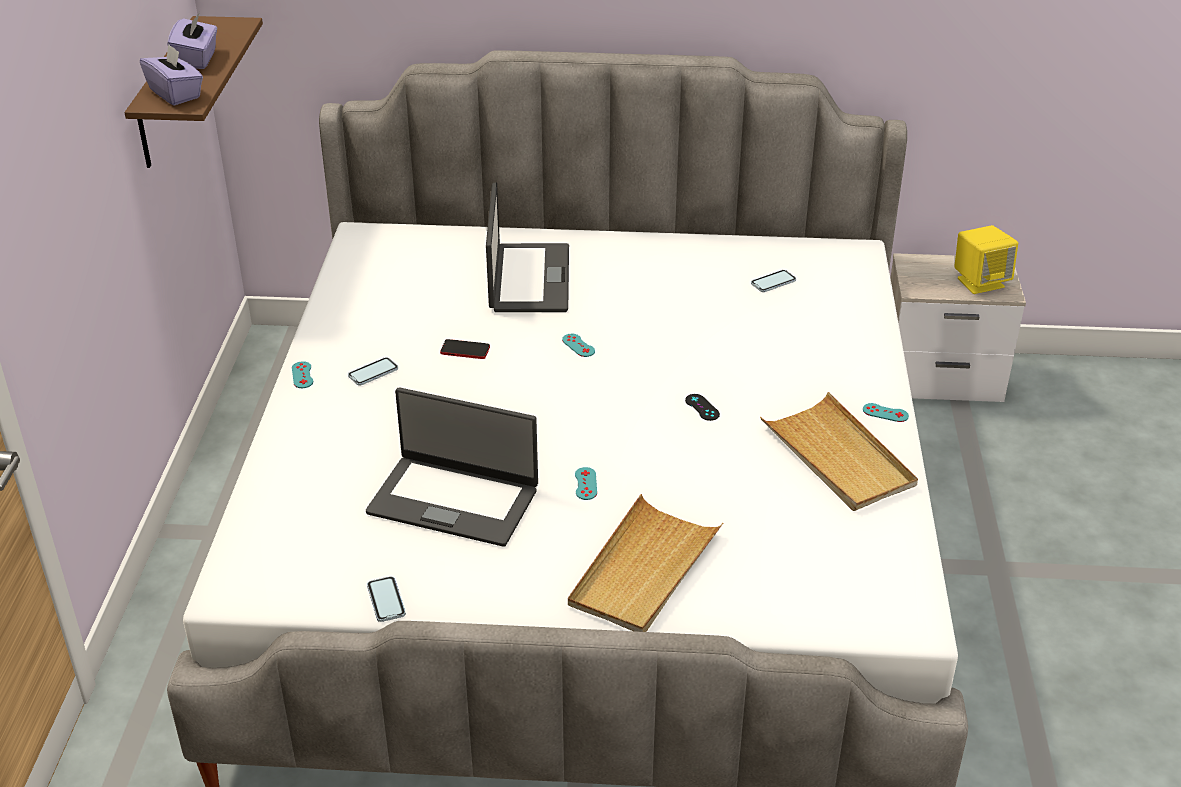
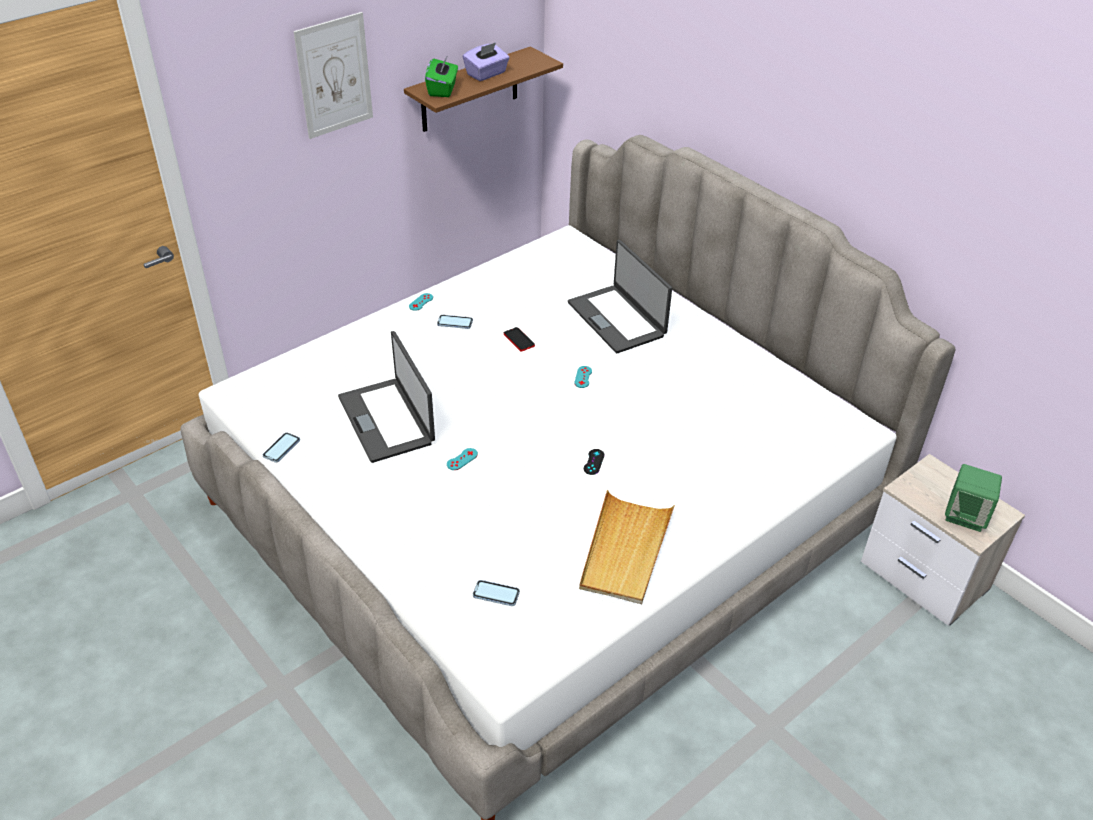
camera: 45 degrees right, 5 degrees up
(74, 115) = (334, 76): none -> picture
(176, 94) = (442, 89): purple tissue box -> green tissue box
(528, 279) = (617, 319): laptop -> laptop turned 105 degrees clockwise
(643, 570) = (415, 529): beige tray -> none
(773, 282) = (766, 414): phone -> phone (496, 594)
(885, 413) = (701, 546): turquoise game controller -> none
(980, 282) = (965, 516): yellow speaker -> green speaker

